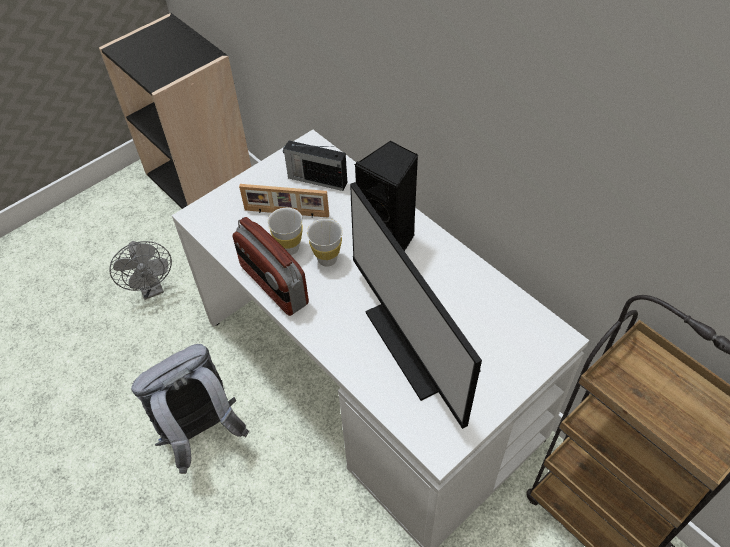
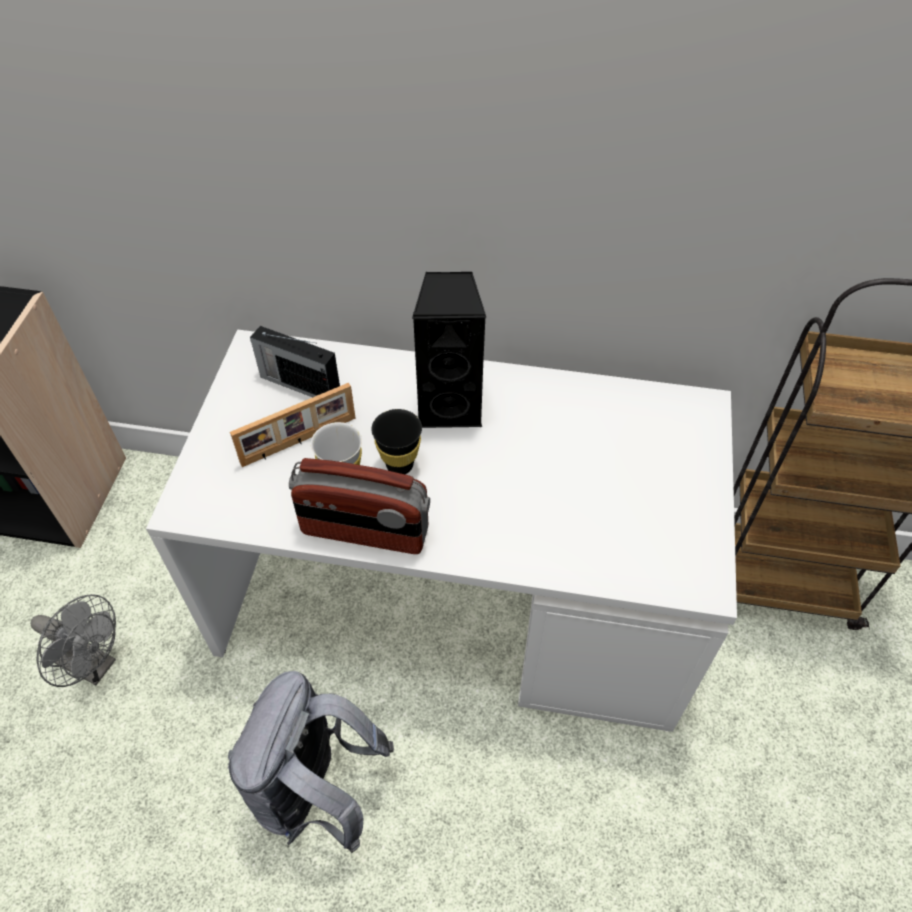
camera: 40 degrees left, 0 degrees up
(316, 179) = (299, 384): radio -> radio turned 45 degrees clockwise
(327, 259) = (399, 465): white cup -> black cup
(419, 342) = (583, 493): monitor -> none

